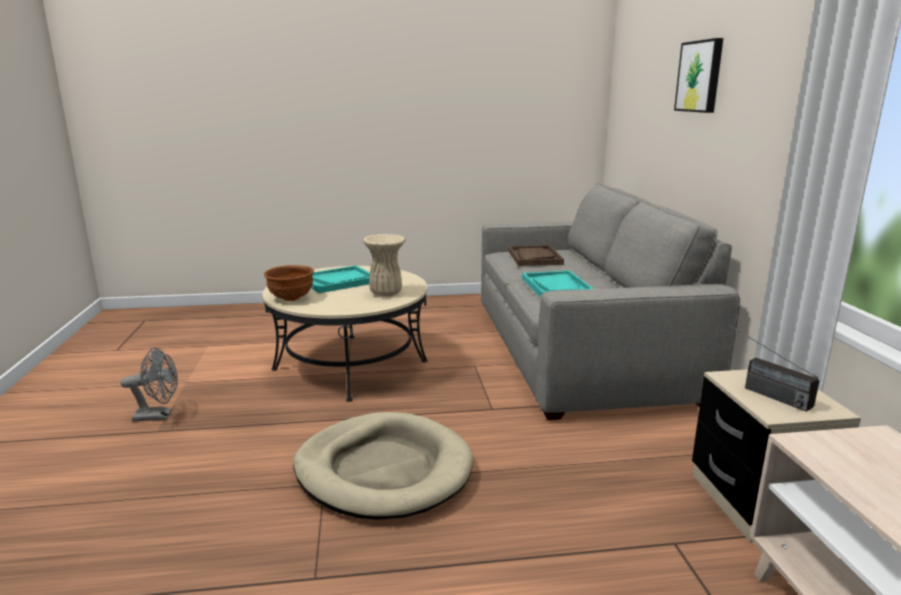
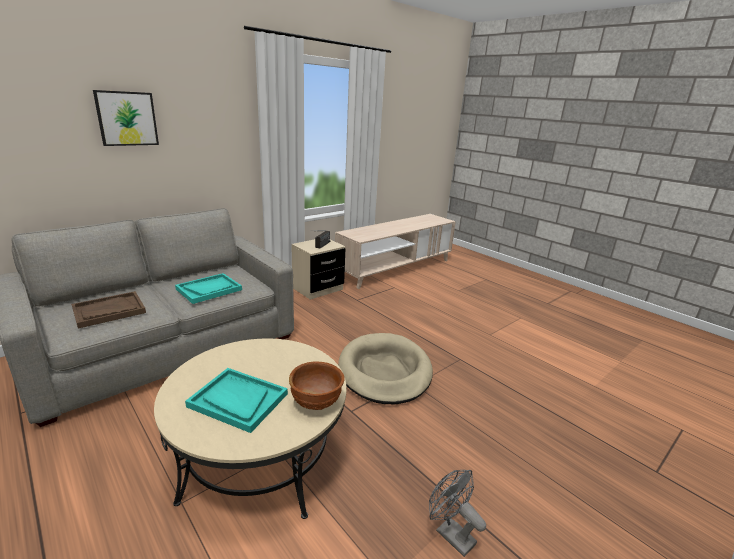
camera: 125 degrees left, 5 degrees up
(385, 293) = (261, 356): beige vase -> none

